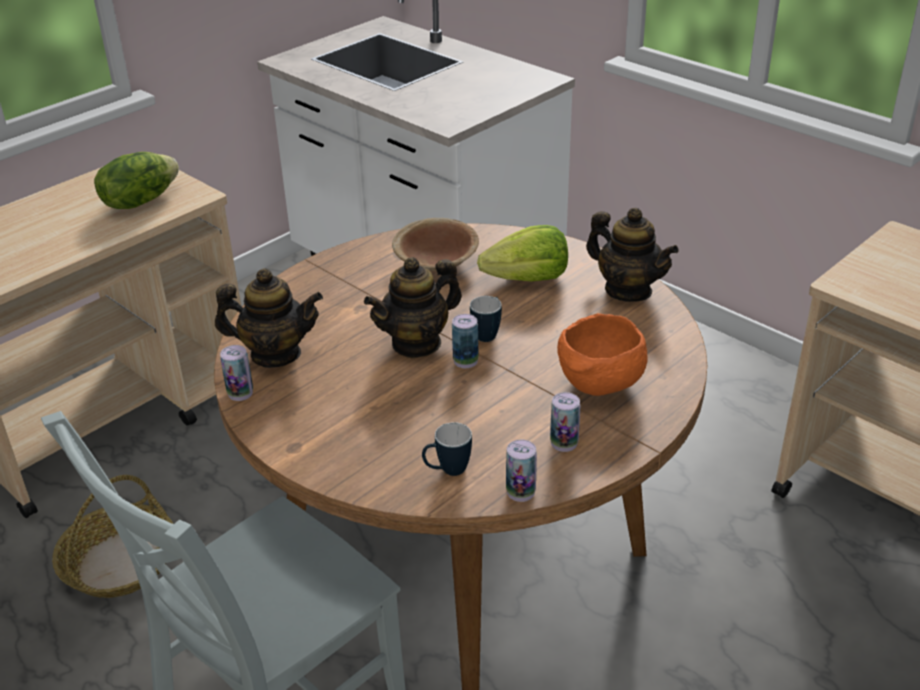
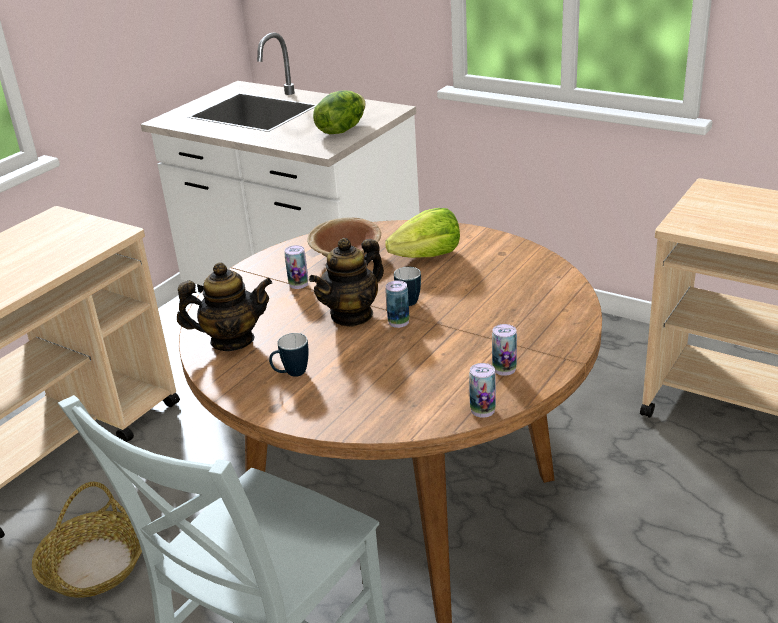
camera: 10 degrees left, 5 degrees down
(139, 201) = (66, 243): lettuce -> lettuce (341, 130)
(240, 393) = (211, 374): can -> can (298, 284)
(447, 471) = (415, 404): mug -> mug (291, 374)
(599, 386) = (517, 324): orange bowl -> none
(628, 290) = (512, 253): teapot -> none

